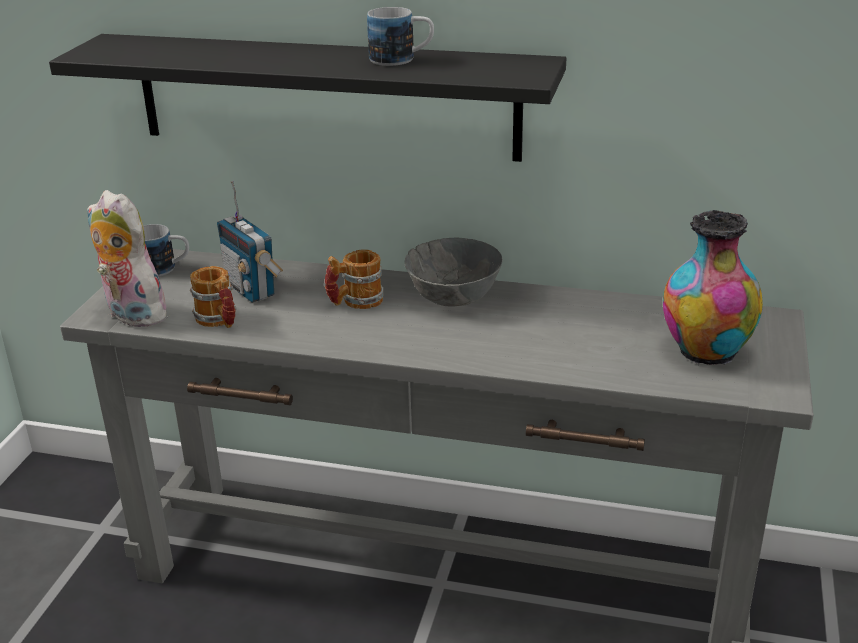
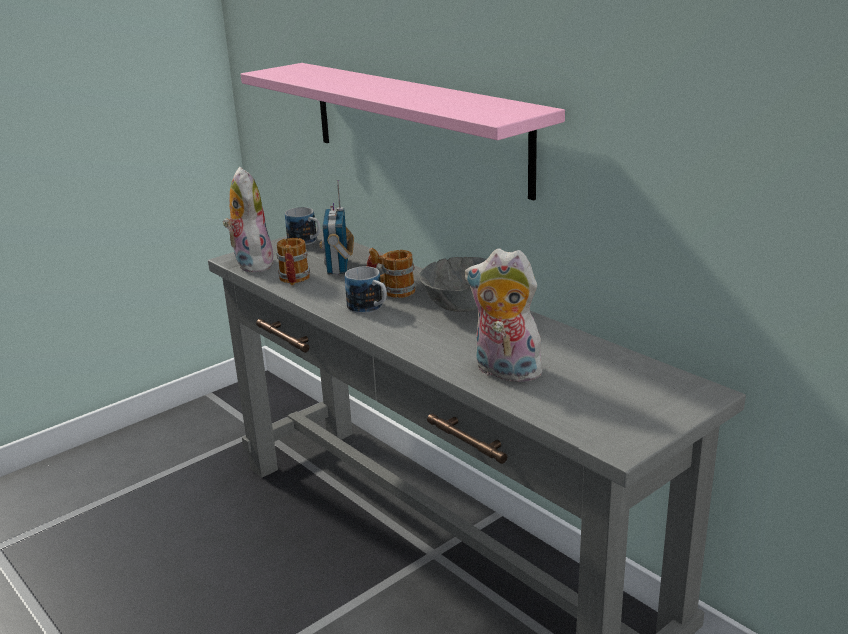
camera: 35 degrees right, 5 degrees down
(325, 96) = (416, 125): black shelf -> pink shelf
(401, 60) = (440, 96): mug -> mug (370, 309)
(591, 356) = (504, 372): none -> plush toy
(705, 352) = (601, 398): vase -> none

